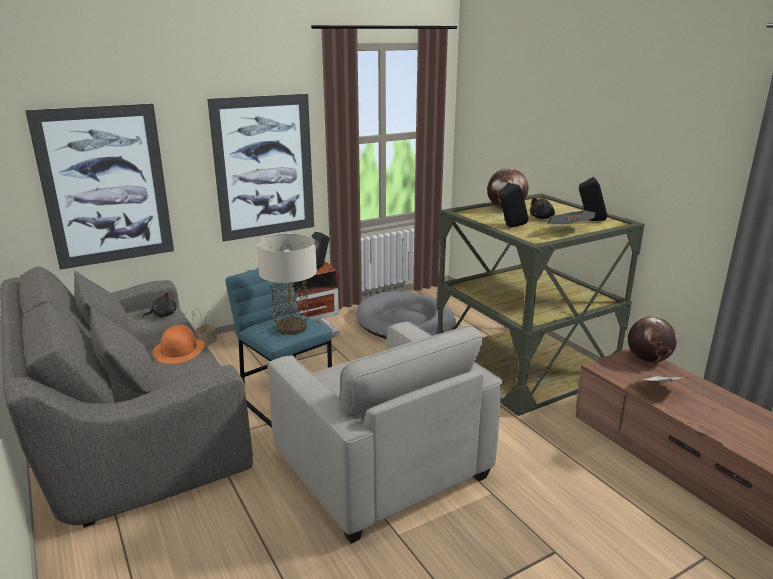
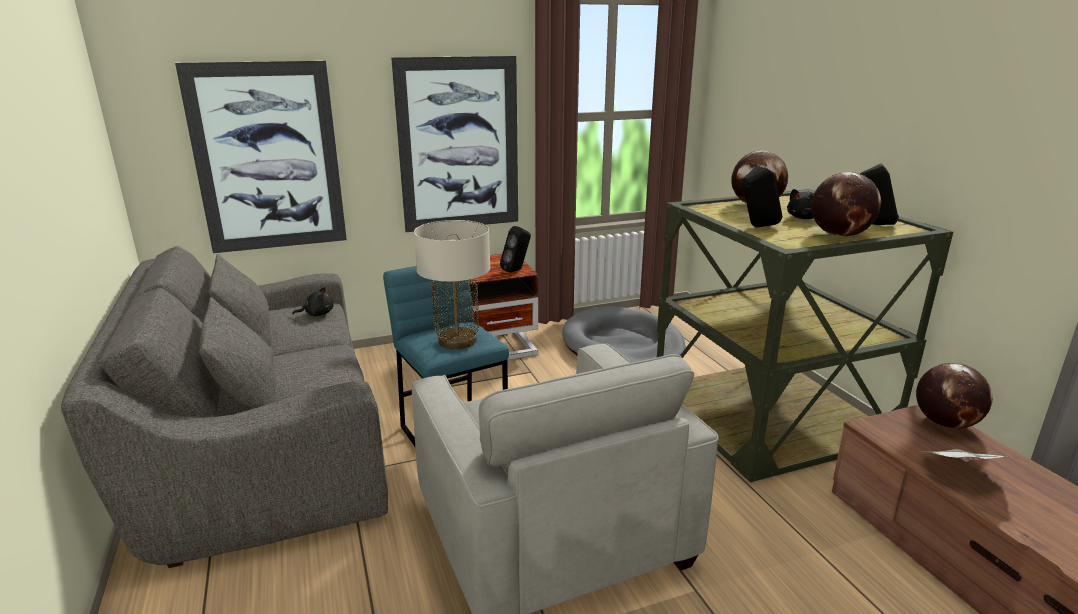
camera: 10 degrees right, 0 degrees up
(179, 350) = (317, 357): orange hat -> none
(206, 341) = (381, 350): basket -> none
(569, 230) = (839, 235): newspaper -> globe

